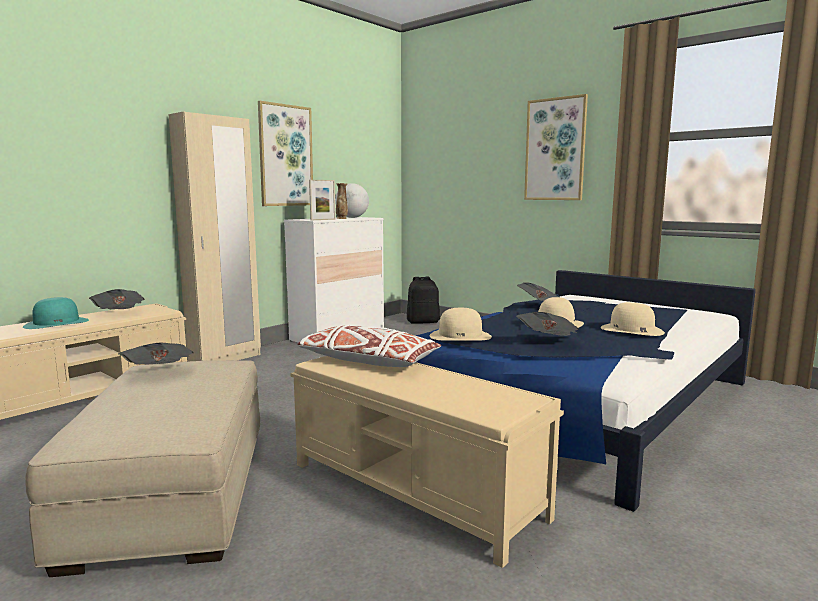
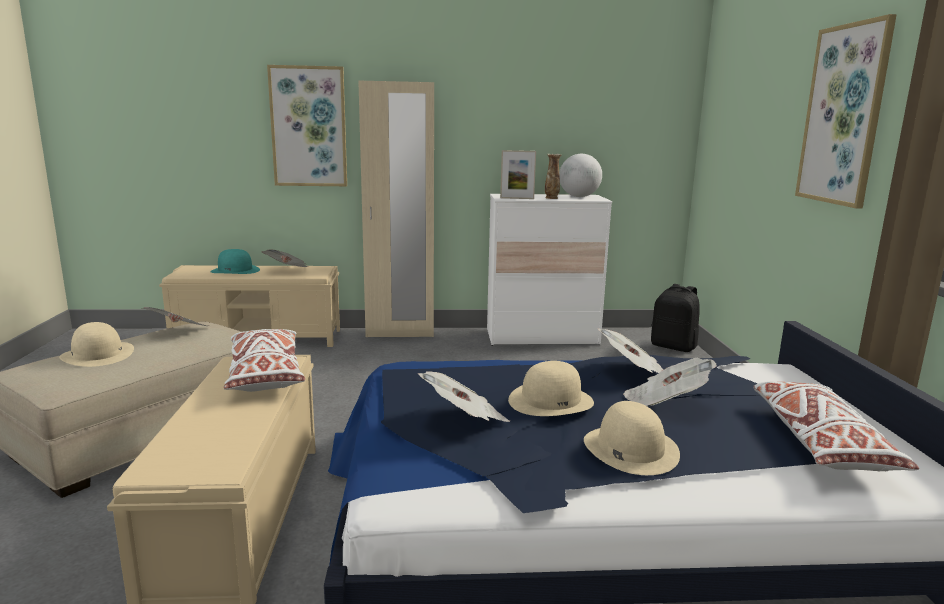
camera: 45 degrees right, 5 degrees up
(285, 156) = (502, 119): picture -> picture (309, 127)
(460, 336) = (418, 377): beige hat -> beige hat (98, 355)
(589, 314) = (665, 403): none -> newspaper
(662, 311) = (820, 441): none -> white pillow

